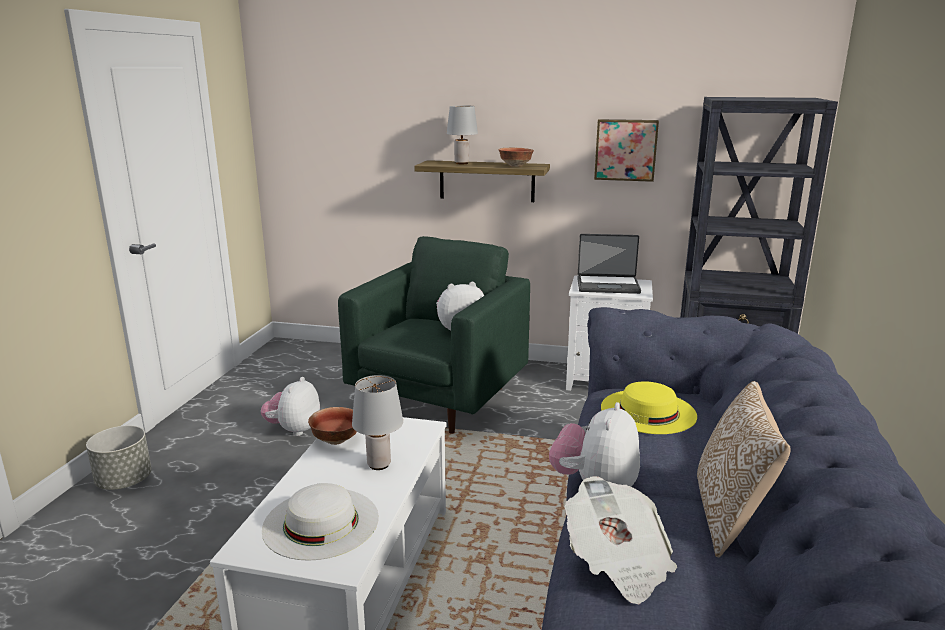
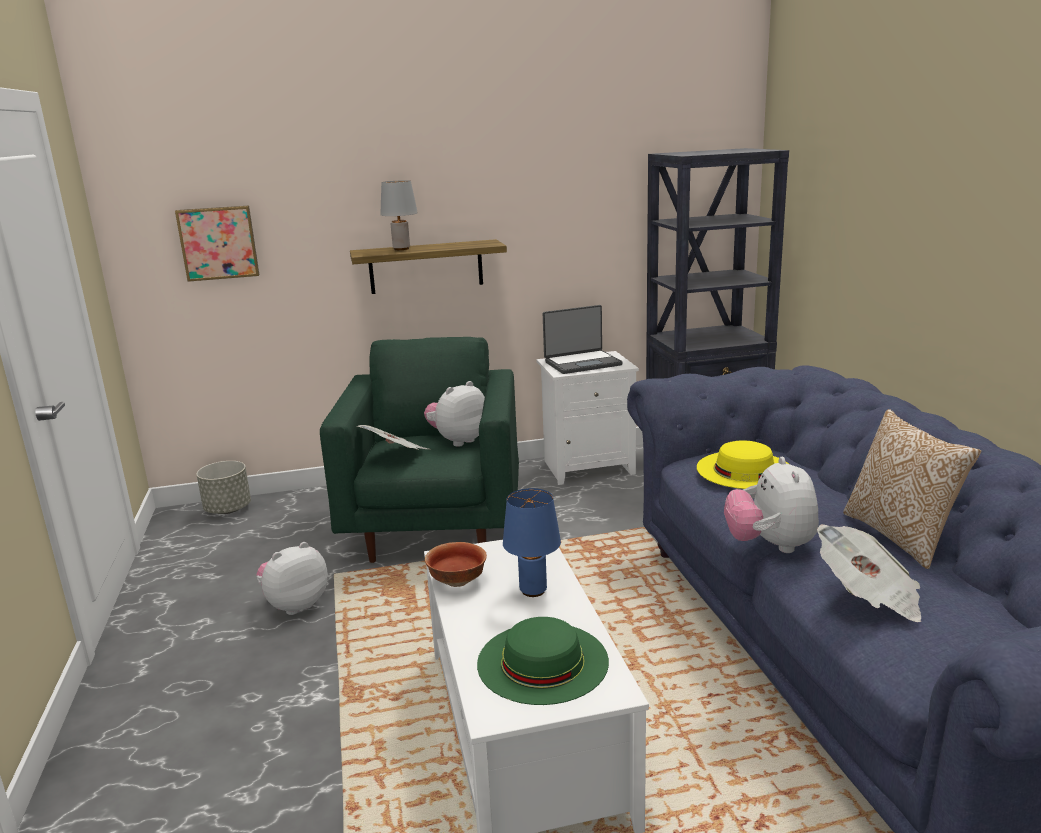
camera: 25 degrees left, 0 degrees up
(124, 481) = (122, 729): grey planter -> grey planter (228, 509)
(294, 430) = (295, 605): plush toy -> plush toy turned 60 degrees clockwise
(321, 522) = (542, 661): white hat -> green hat
(379, 464) = (532, 590): grey table lamp -> blue table lamp
(399, 331) = (395, 454): none -> newspaper
(515, 166) = (467, 245): bowl -> none
(625, 150) = (575, 215): picture -> picture (218, 243)

